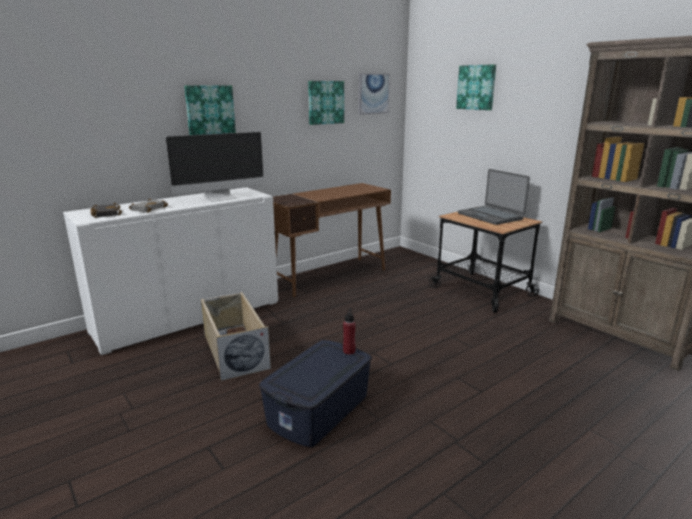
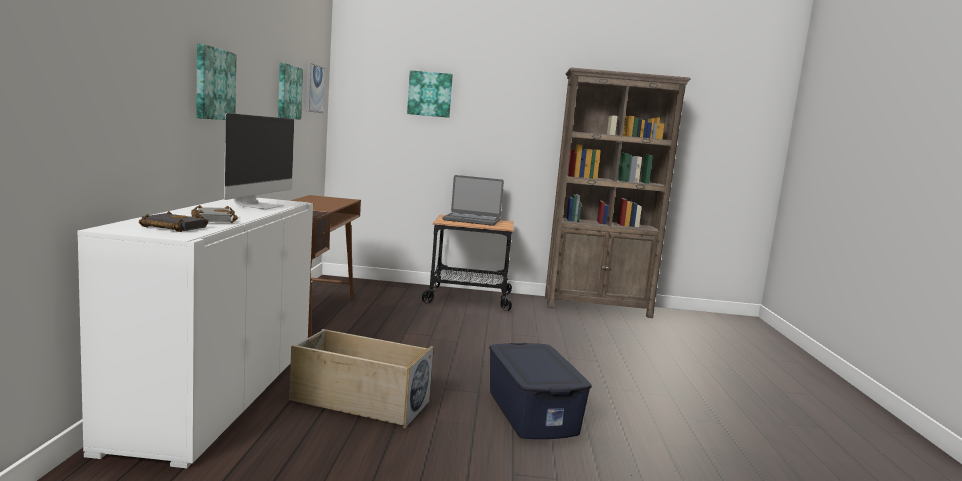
camera: 50 degrees left, 10 degrees down
(349, 351) = (528, 345): red bottle -> none

